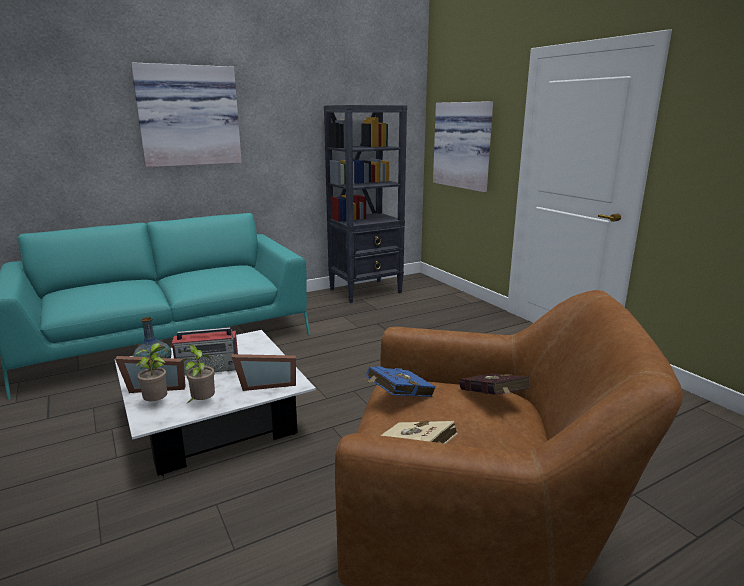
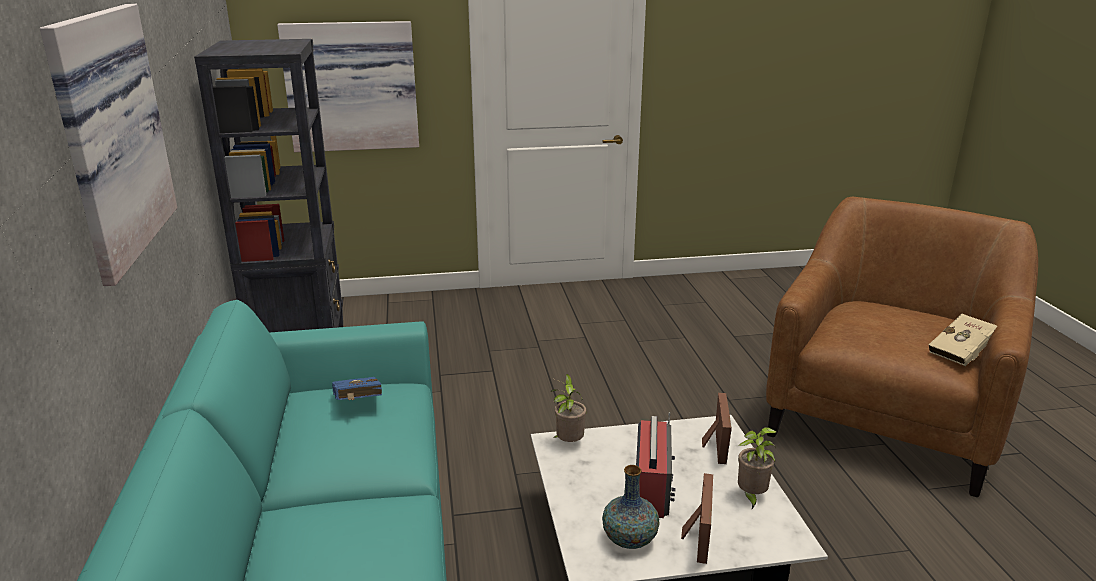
camera: 70 degrees left, 5 degrees up
(157, 403) = (744, 535): potted plant -> potted plant (568, 443)
(397, 397) = (866, 343): blue book -> blue book (357, 405)
(493, 400) = (871, 309): red book -> none

